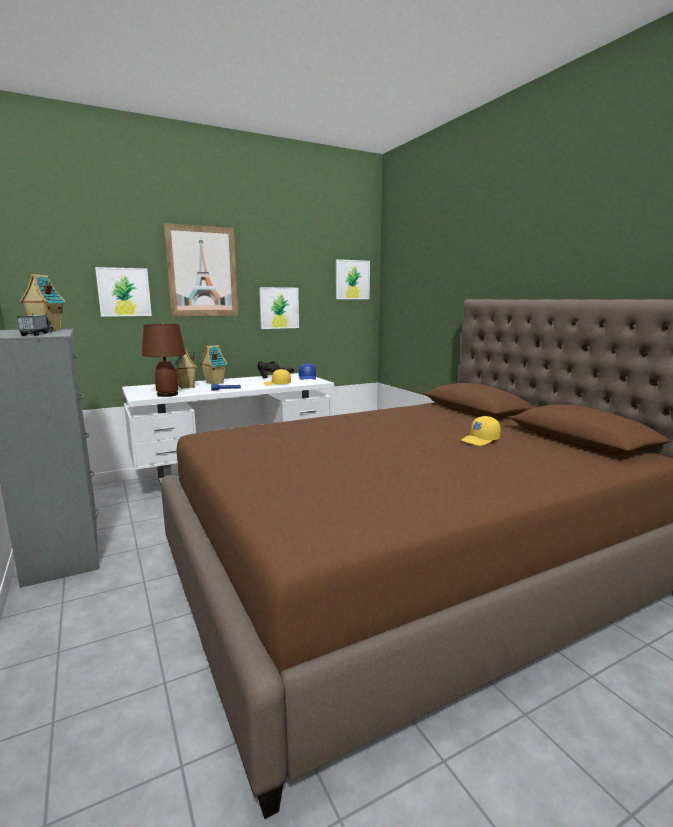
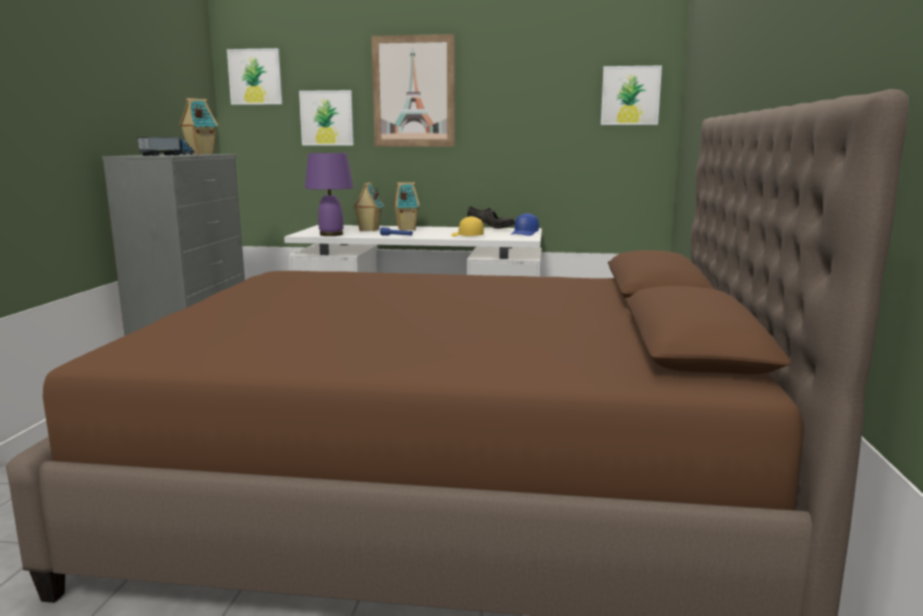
camera: 35 degrees right, 0 degrees up
(168, 394) = (331, 234): brown table lamp -> purple table lamp
(279, 308) = (512, 137): picture -> picture (255, 77)
(480, 440) = (537, 321): yellow cap -> none

